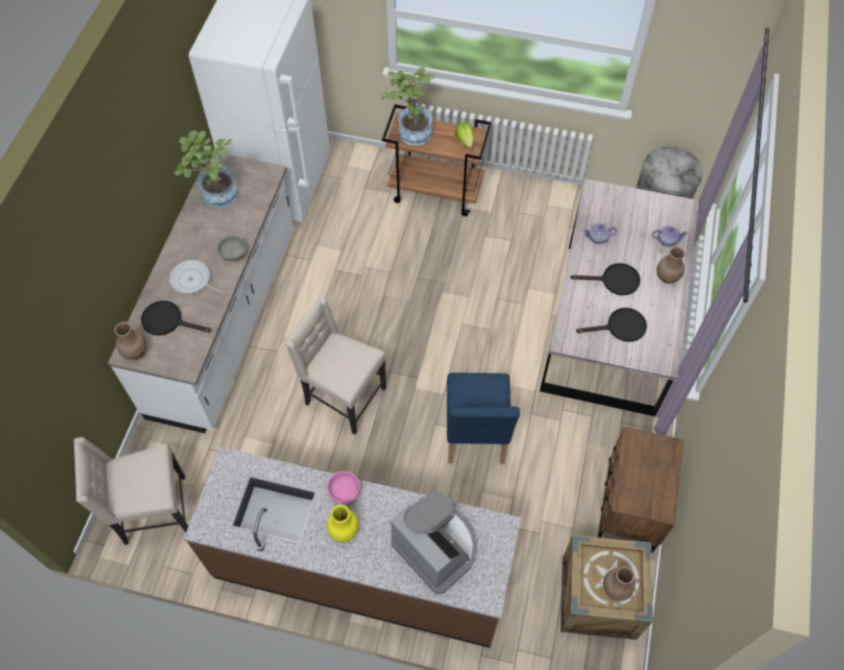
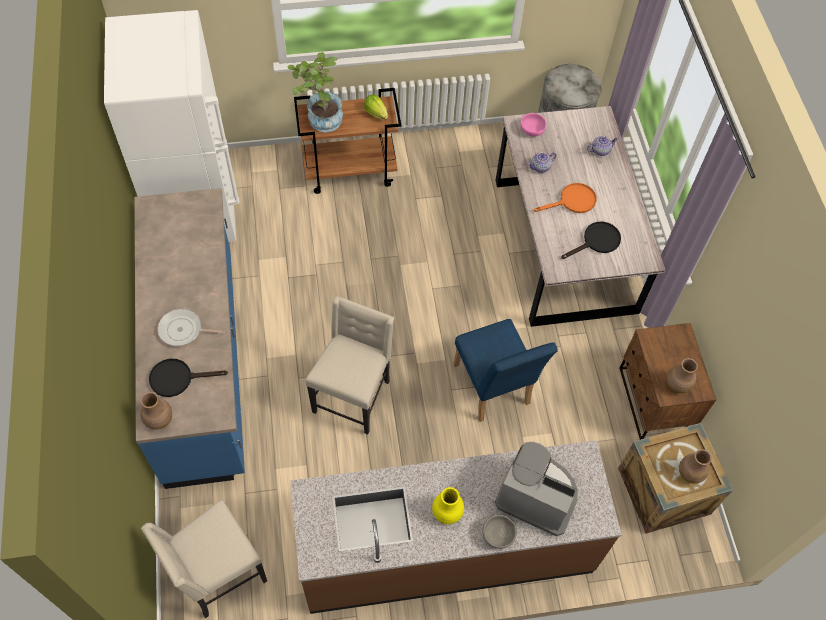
camera: 25 degrees left, 0 degrees up
(216, 198) = (166, 241): potted plant -> none
(226, 322) = (202, 365): white counter -> blue counter
(233, 253) = (211, 290): grey bowl -> grey bowl (497, 535)
(343, 397) = (353, 396): beige chair -> beige chair turned 105 degrees clockwise
(345, 491) = (430, 477): pink bowl -> pink bowl (532, 130)
(614, 281) = (572, 201): black frying pan -> orange frying pan
(666, 277) = (615, 183): brown vase -> brown vase (677, 385)

